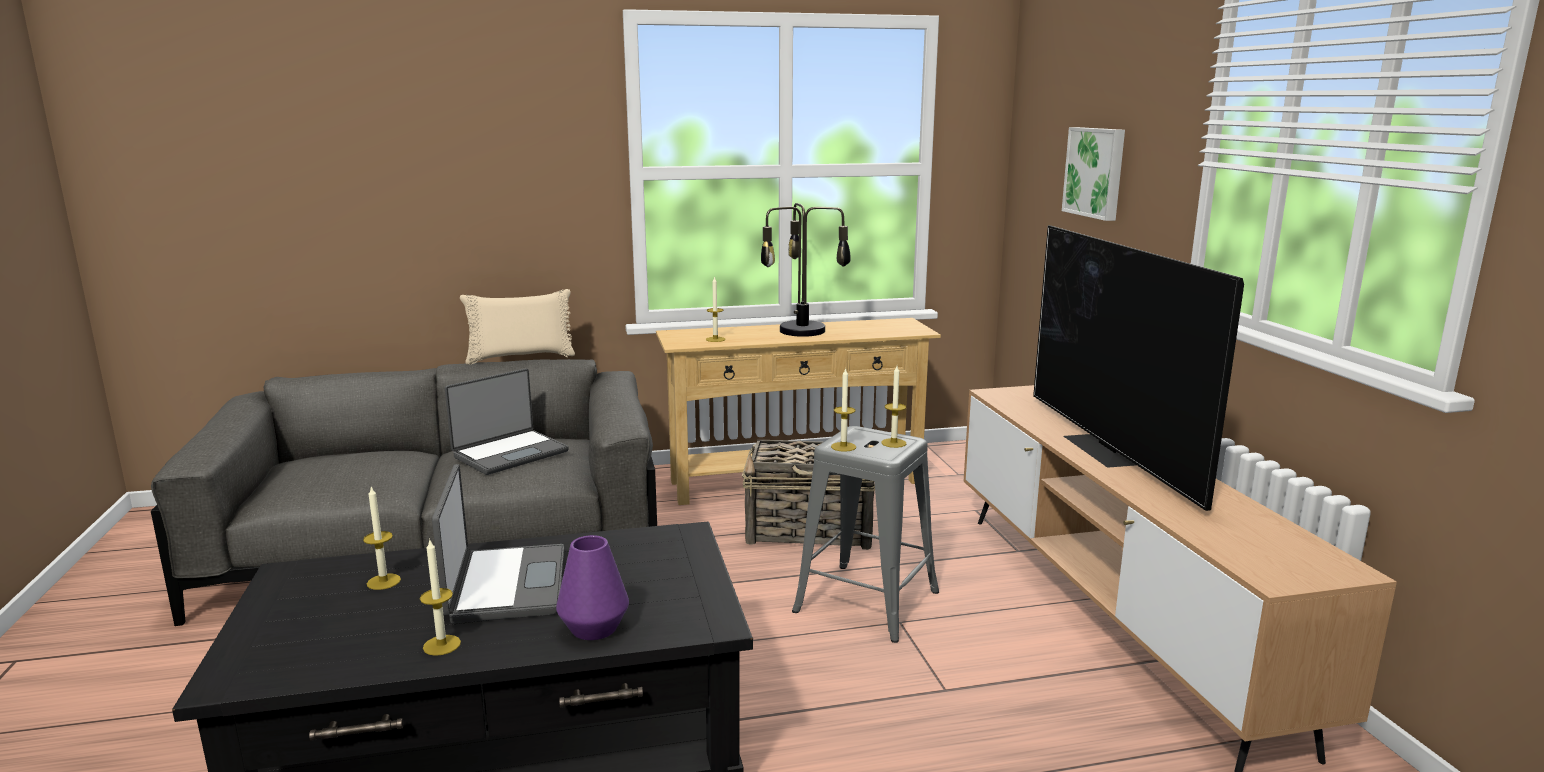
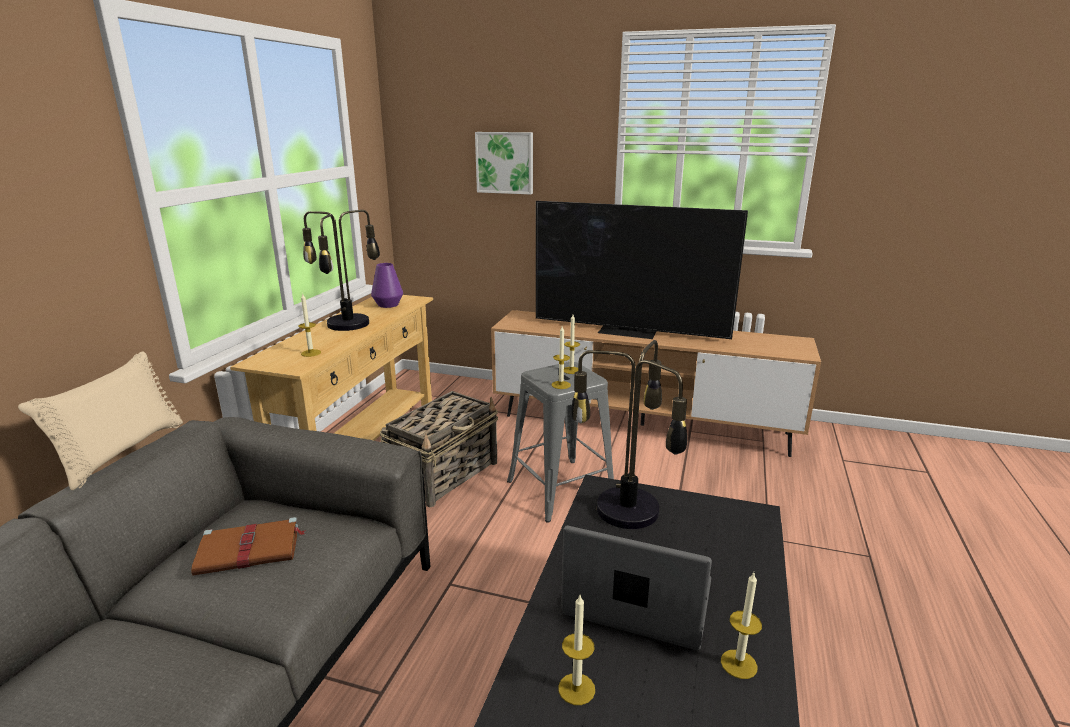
camera: 60 degrees left, 5 degrees up
(509, 453) = (250, 549): laptop -> brown book
(594, 628) = (740, 569): purple vase -> purple vase (388, 305)
(658, 553) = (628, 509): none -> table lamp

